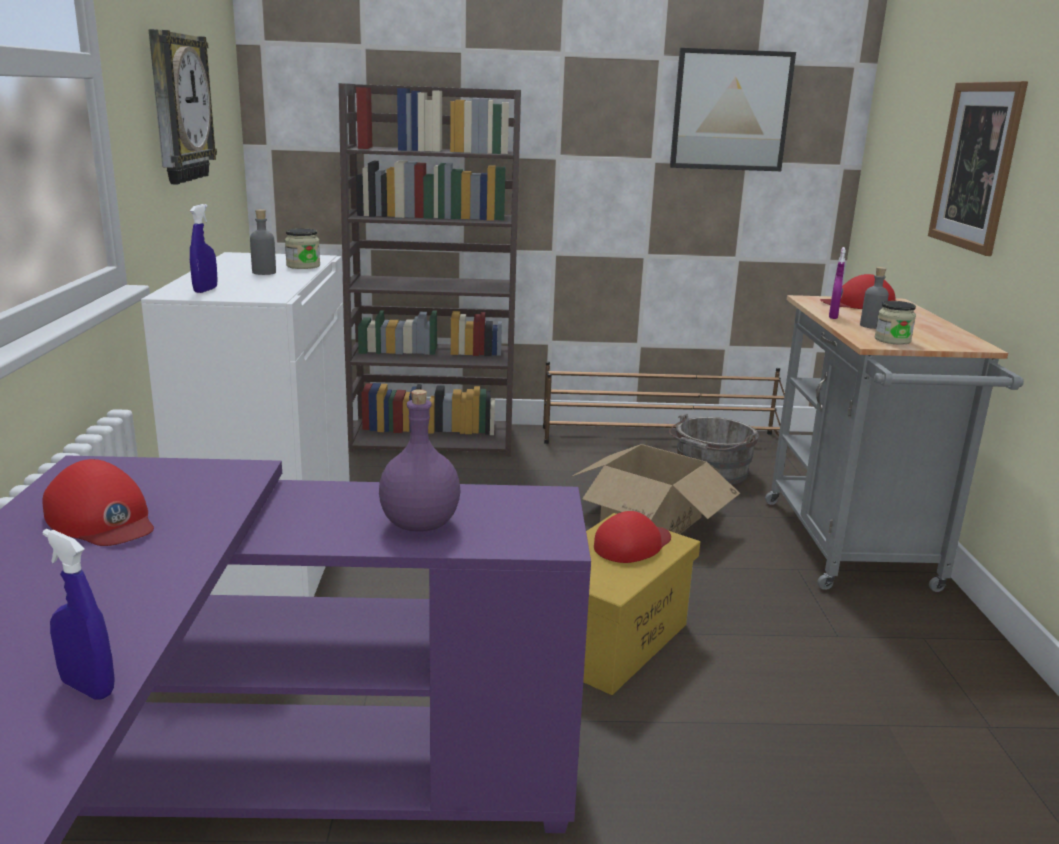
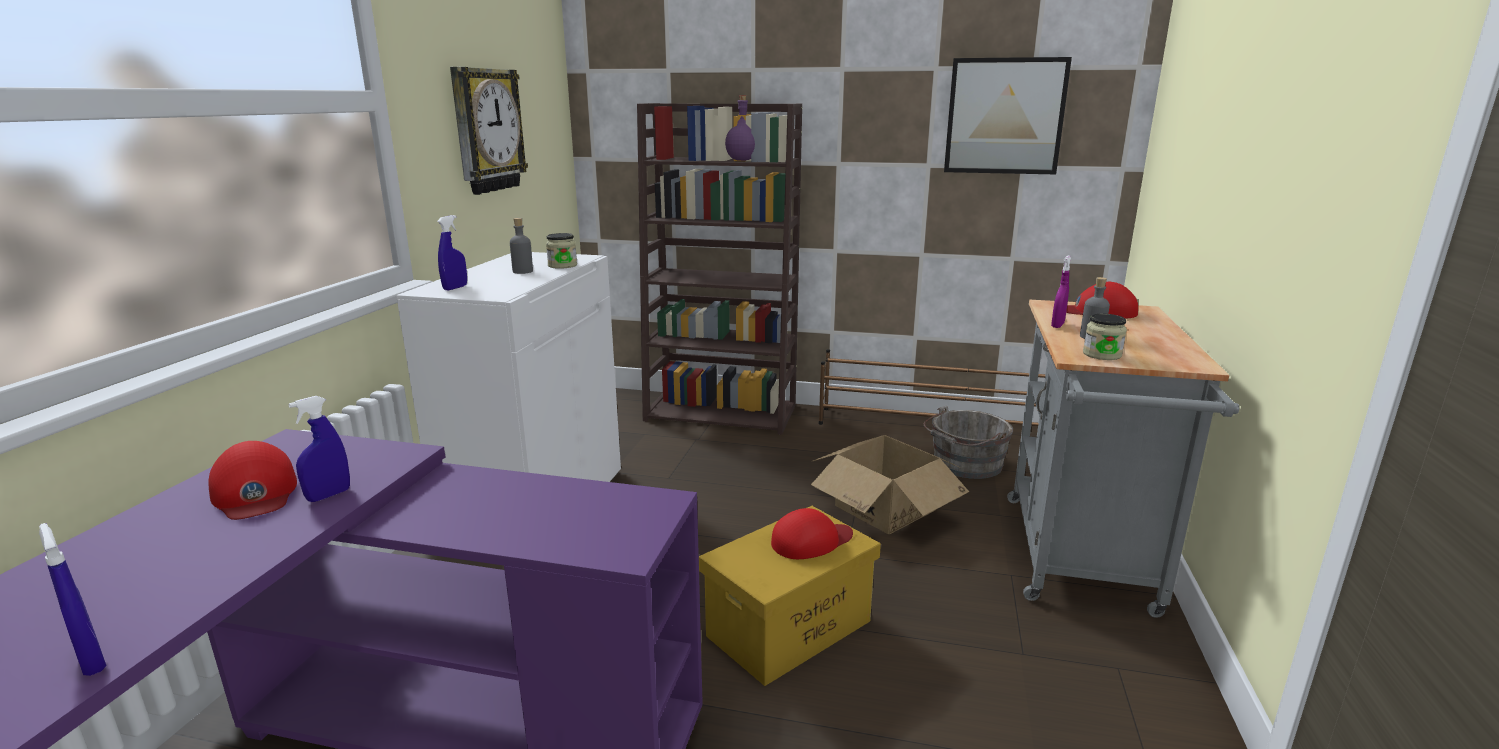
camera: 15 degrees right, 0 degrees up
(196, 515) = (328, 495): none -> blue spray bottle
(420, 524) = (522, 519): purple bottle -> purple bottle (743, 160)
(976, 166) = (1225, 171): picture -> none

